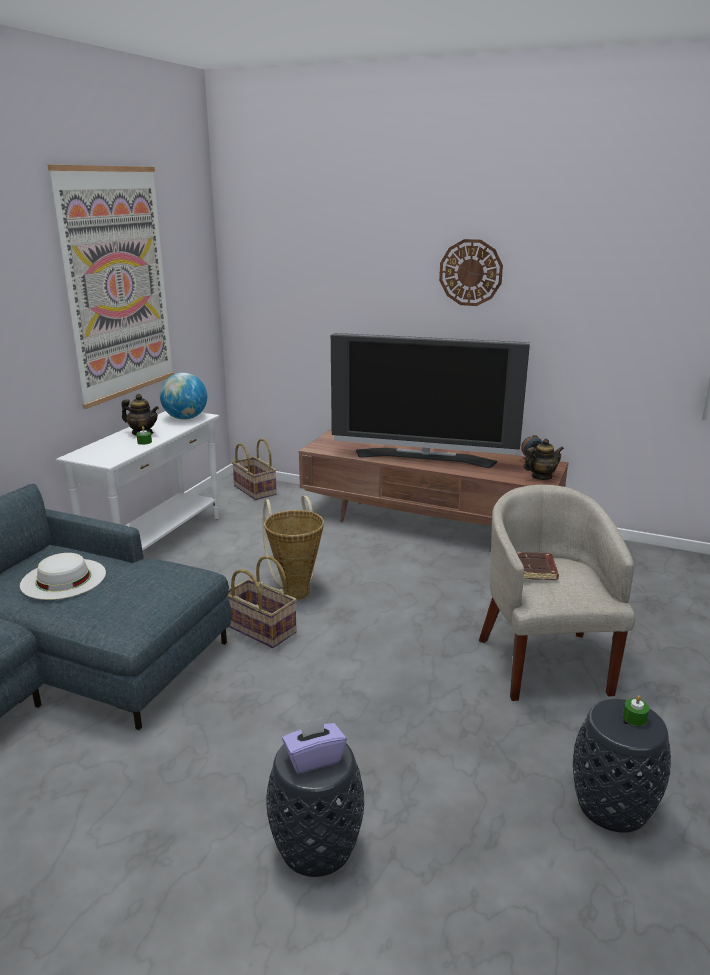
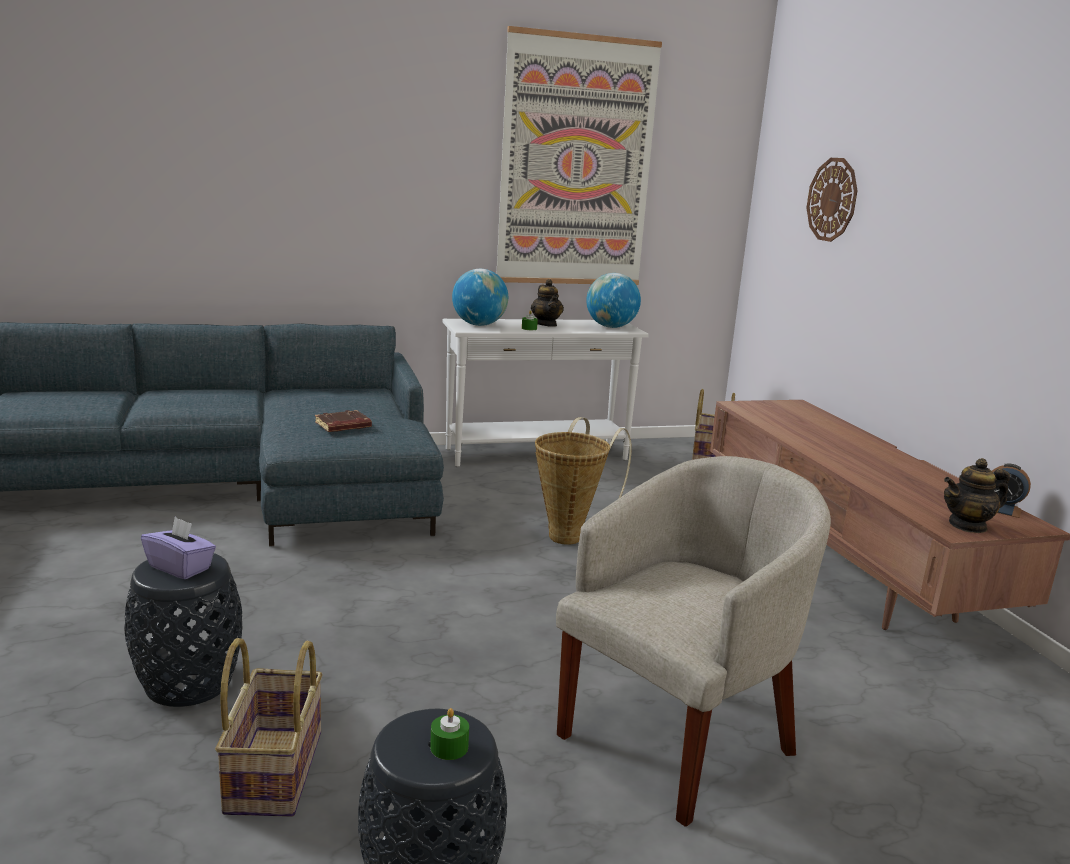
camera: 50 degrees right, 5 degrees down
(63, 578) = (332, 402): white hat -> none
(103, 454) = (479, 325): none -> globe
(260, 629) = (477, 543): basket -> basket (272, 771)
(425, 458) = (846, 453): television -> none
(470, 272) = (996, 183): wall clock -> wall clock (832, 199)
(537, 570) = (676, 574): brown book -> brown book (343, 426)
(541, 477) = (968, 525): teapot -> teapot turned 135 degrees clockwise

